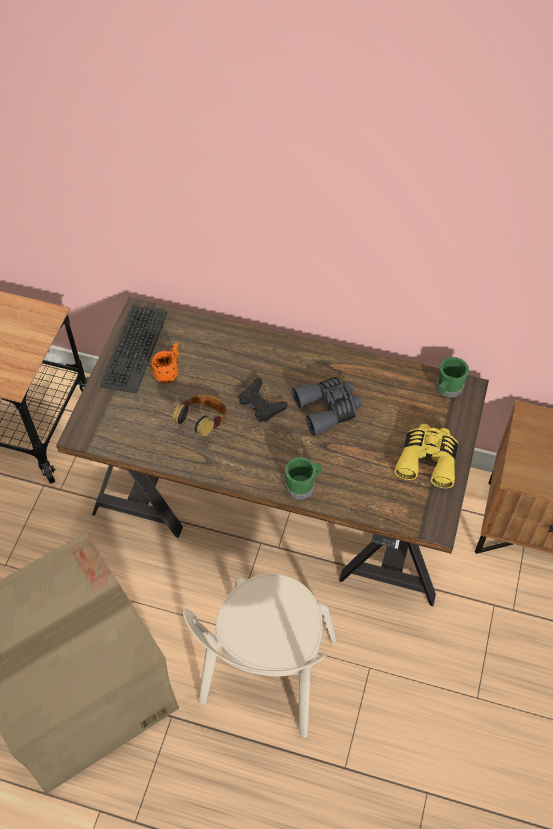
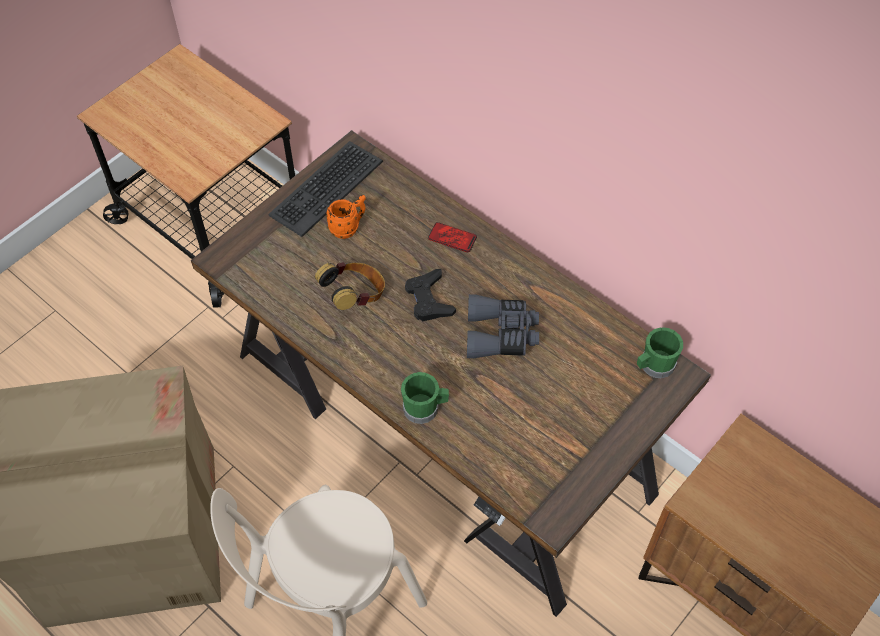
camera: 25 degrees right, 0 degrees up
(253, 351) = (452, 238): none -> phone
(427, 459) = (584, 437): yellow binoculars -> none

